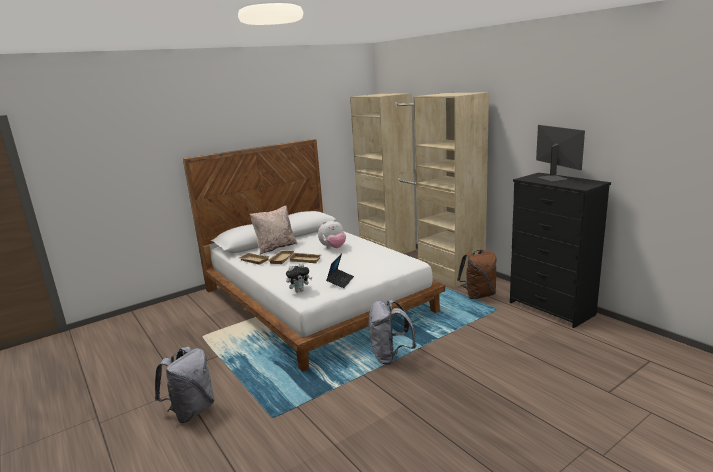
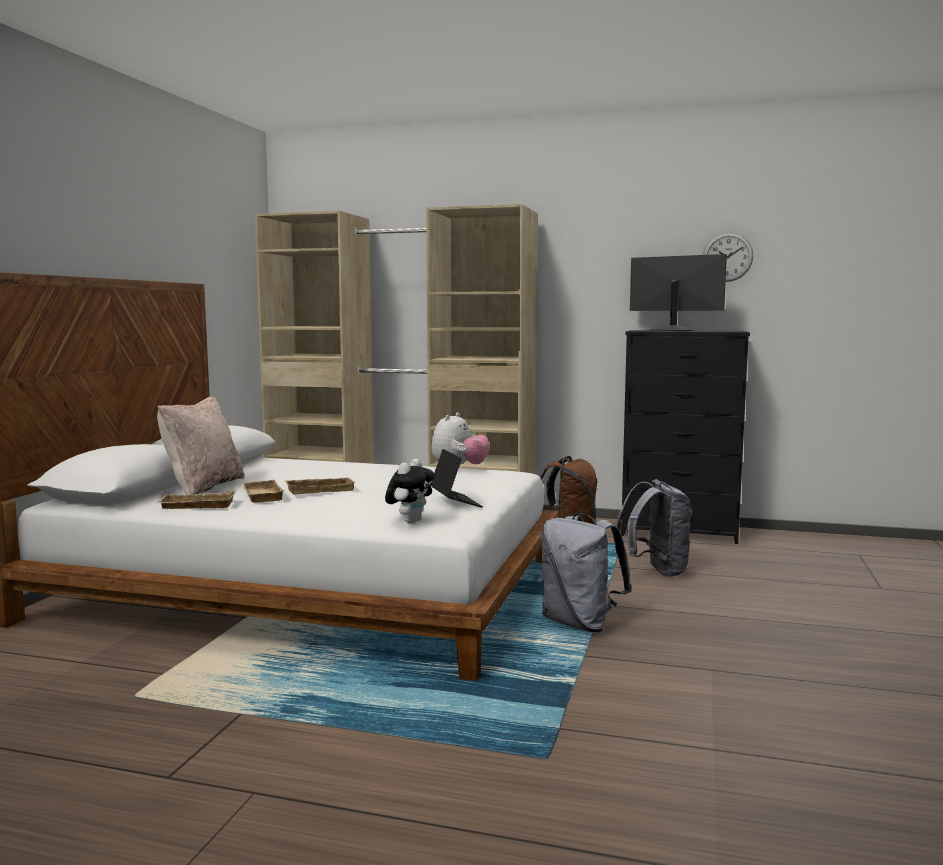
camera: 40 degrees left, 10 degrees down
(191, 411) = (351, 816): grey backpack -> grey backpack (655, 571)
(333, 248) = (335, 474): plush toy -> plush toy (459, 469)
(603, 127) = (727, 257): none -> wall clock

